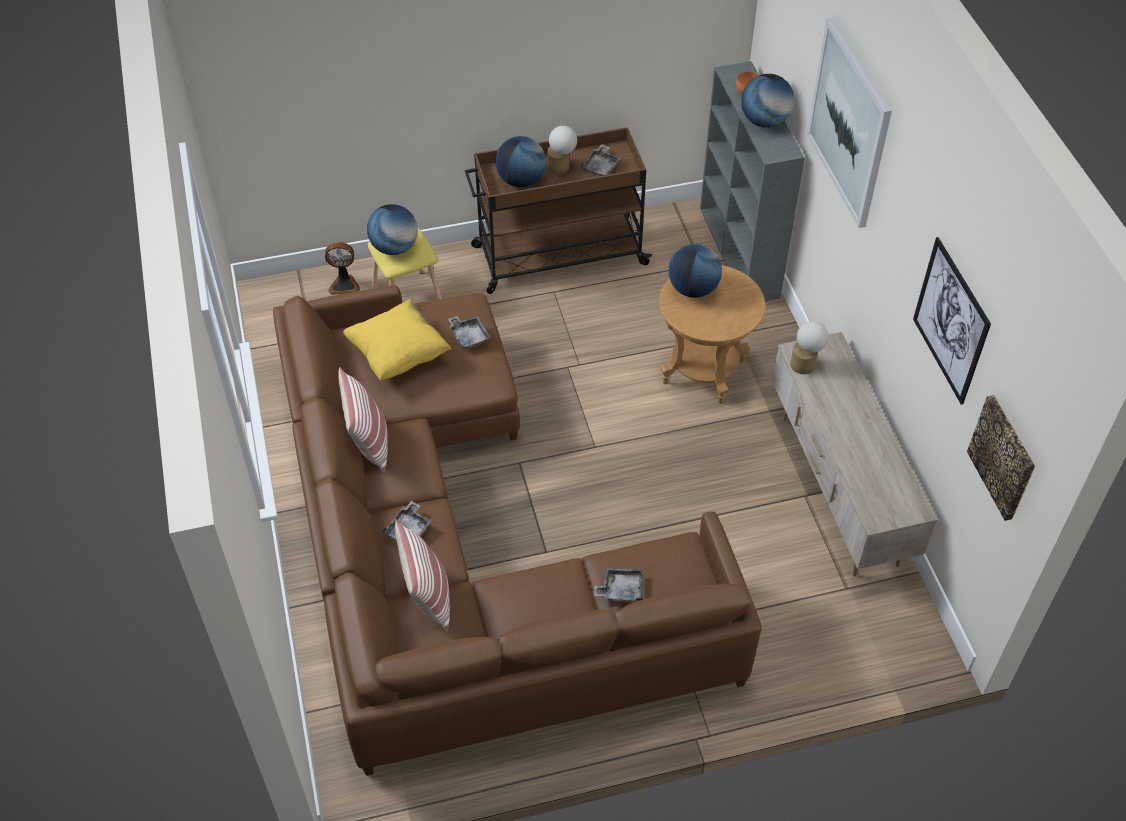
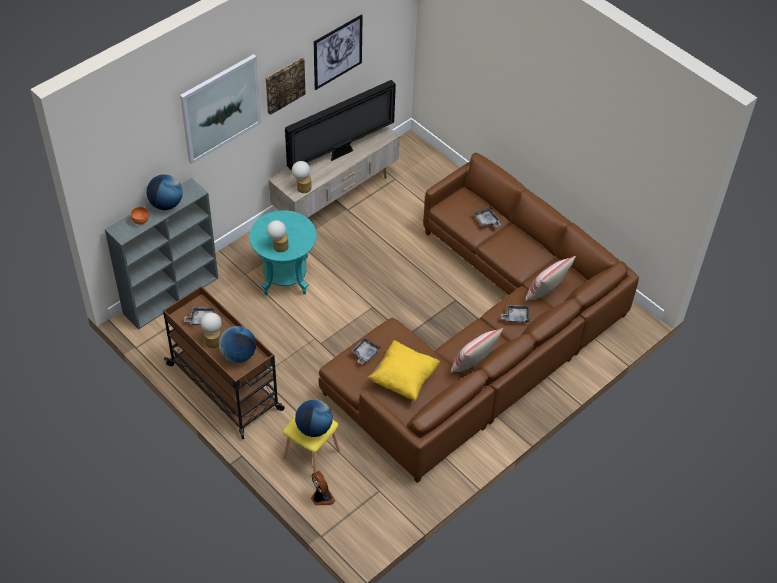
camera: 120 degrees left, 0 degrees up
(693, 289) = (278, 246): globe -> table lamp
(703, 372) = (285, 279): brown side table -> turquoise side table
(860, 439) = (341, 152): none -> television
(1003, 457) = (391, 37): picture -> picture (284, 85)

